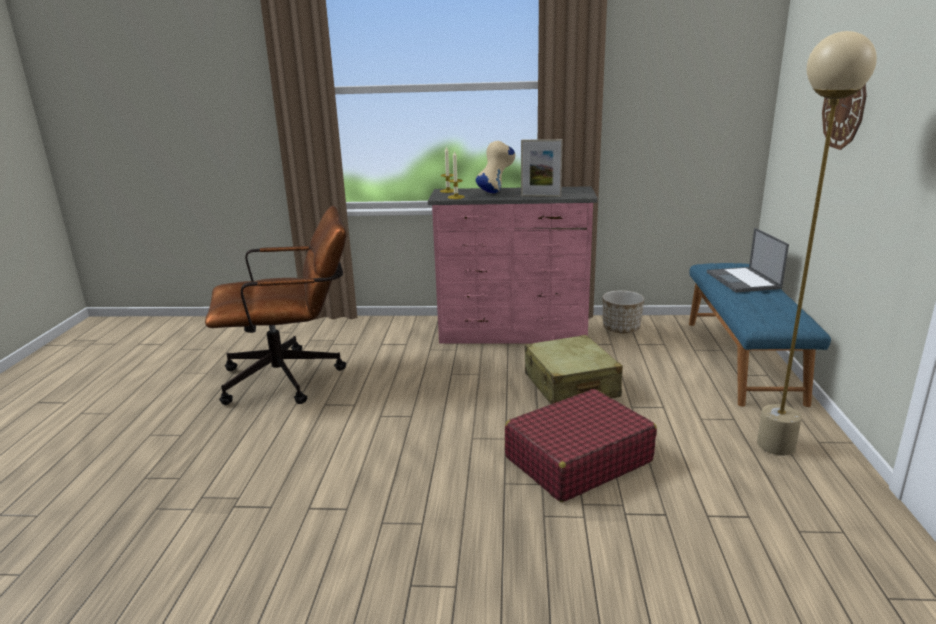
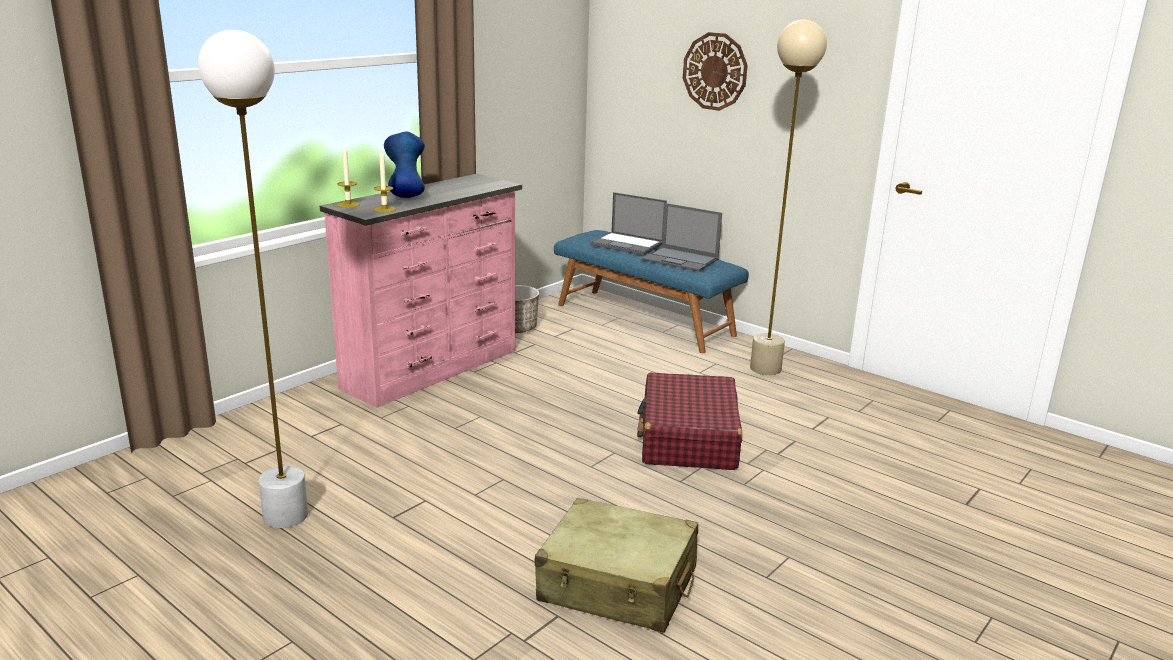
camera: 55 degrees left, 0 degrees up
(293, 377) = (286, 516): brown office chair -> white floor lamp
(495, 192) = (406, 196): beige vase -> blue vase
(541, 196) = (467, 192): picture frame -> none
(570, 386) = (574, 390): beige suitcase -> beige suitcase (618, 585)
(763, 305) = (681, 259): none -> laptop

